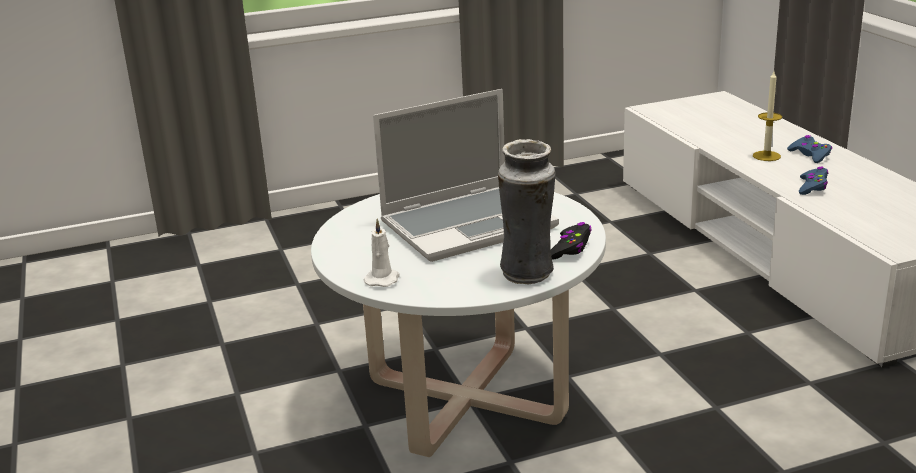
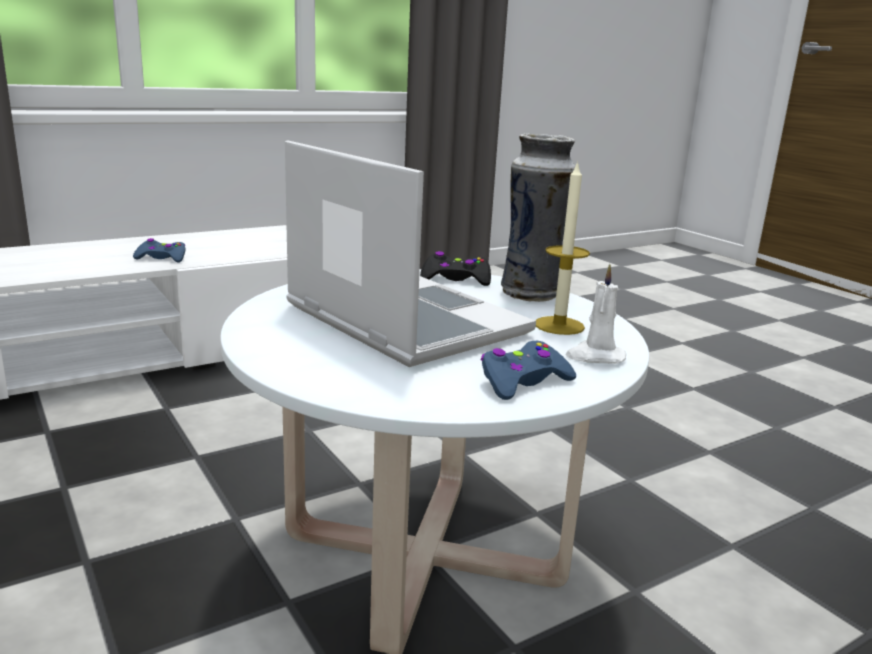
camera: 105 degrees left, 5 degrees down
(766, 156) = (56, 265): candle -> candle (559, 325)
(810, 155) = (70, 252): blue game controller -> blue game controller (523, 382)

